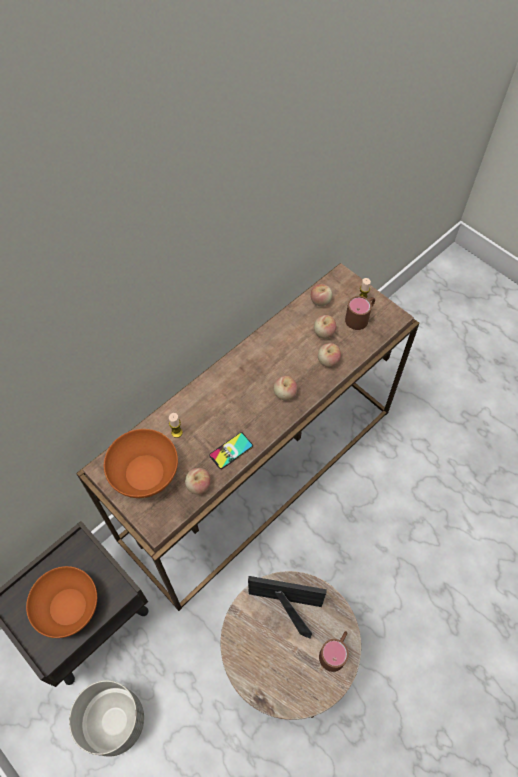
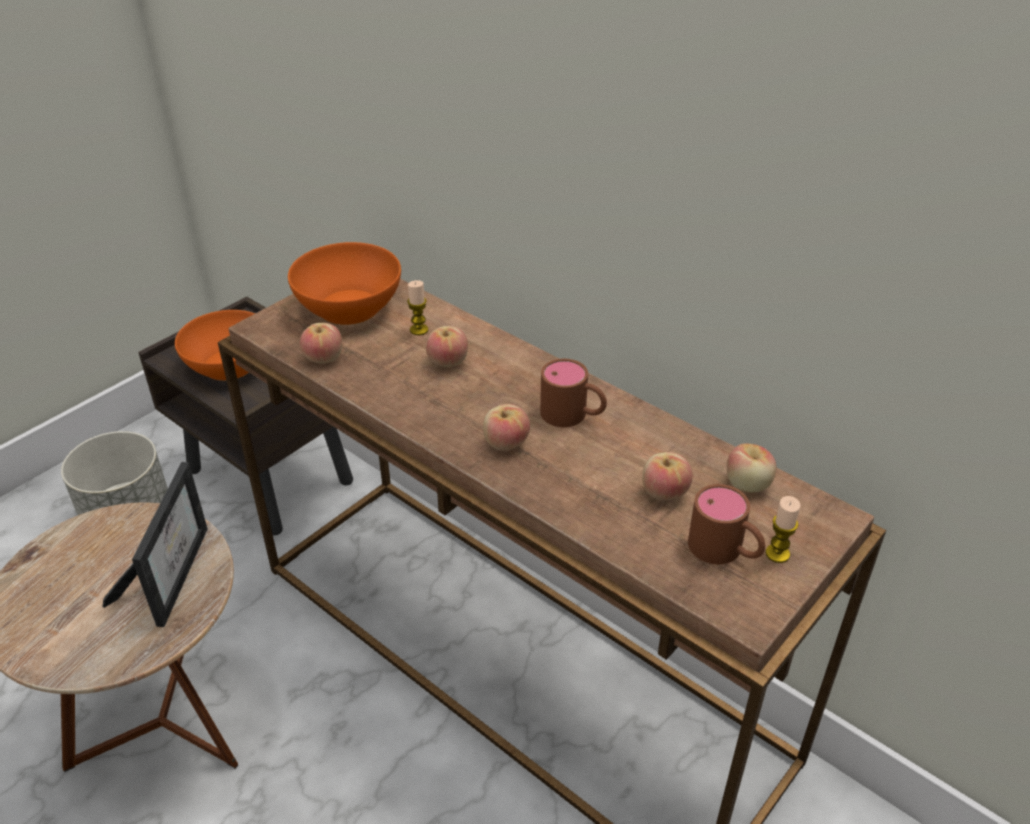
camera: 85 degrees right, 20 degrees down
(231, 451) = (385, 387): phone -> none
(328, 361) = (593, 500): apple -> apple (447, 362)
(335, 651) = (72, 649): brown mug -> brown mug (573, 415)

